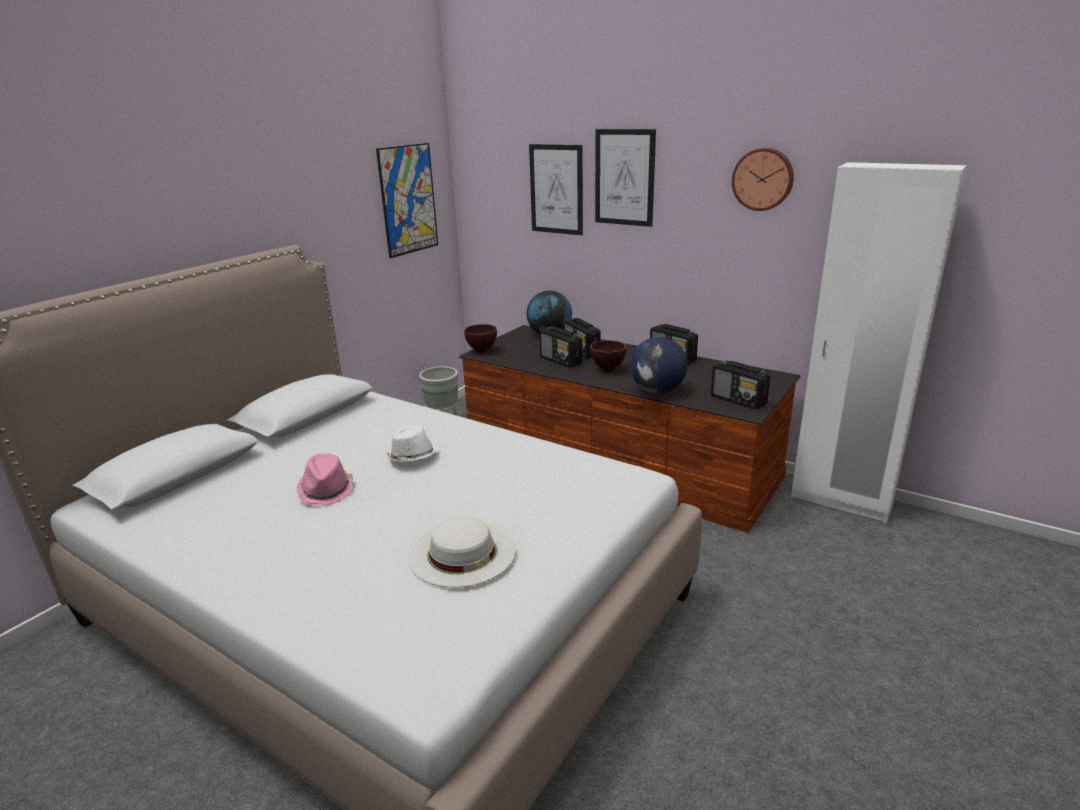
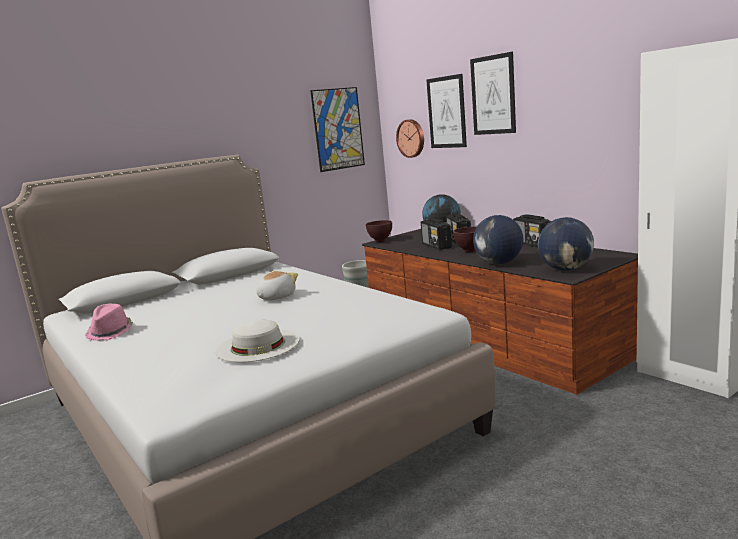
camera: 20 degrees right, 10 degrees down
(326, 490) = (203, 311): pink hat -> pink hat (111, 332)
(413, 458) = (276, 297): white hat -> plush toy
(738, 400) = (566, 269): radio -> globe
(763, 179) = (597, 79): wall clock -> wall clock (411, 138)

